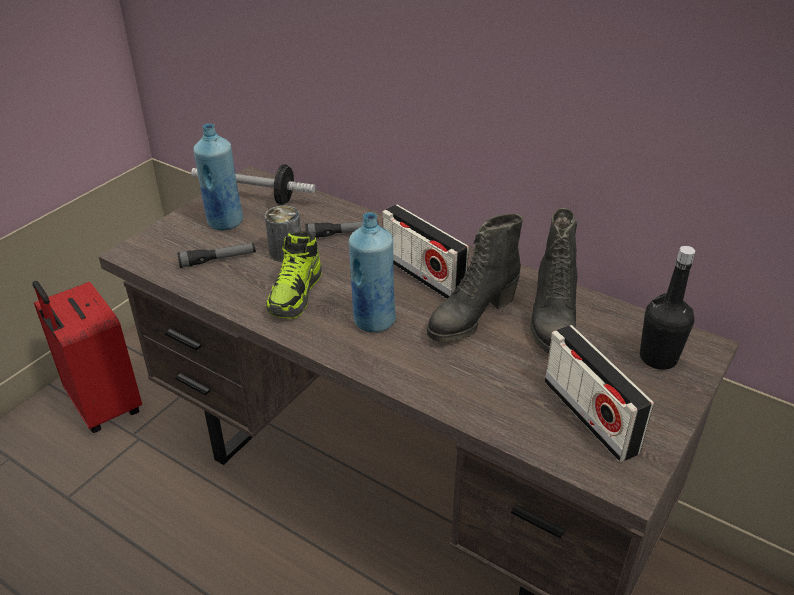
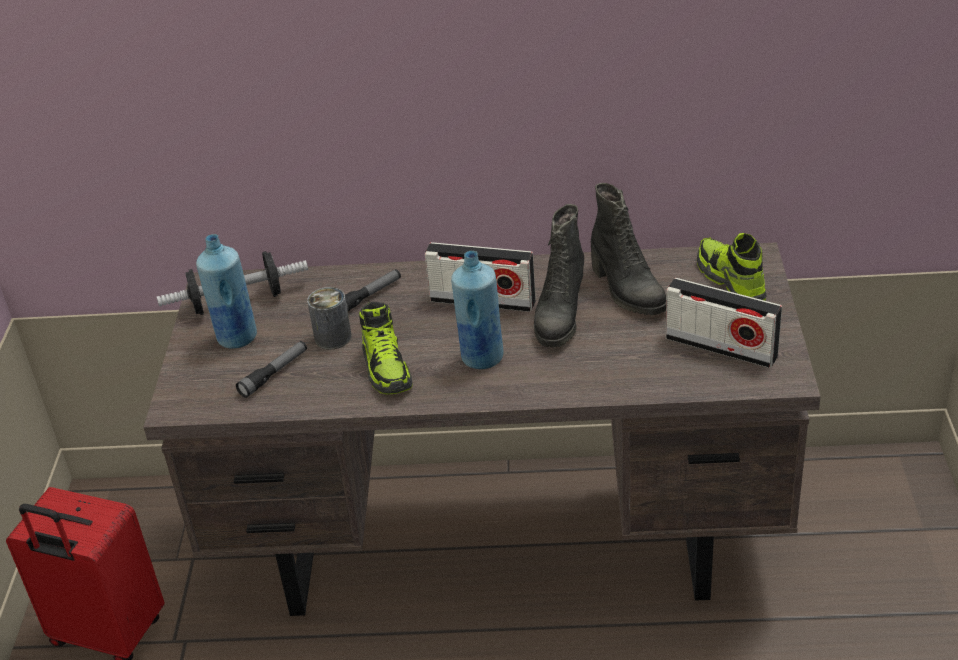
camera: 30 degrees left, 0 degrees up
(658, 358) = (730, 280): black bottle -> shoe

